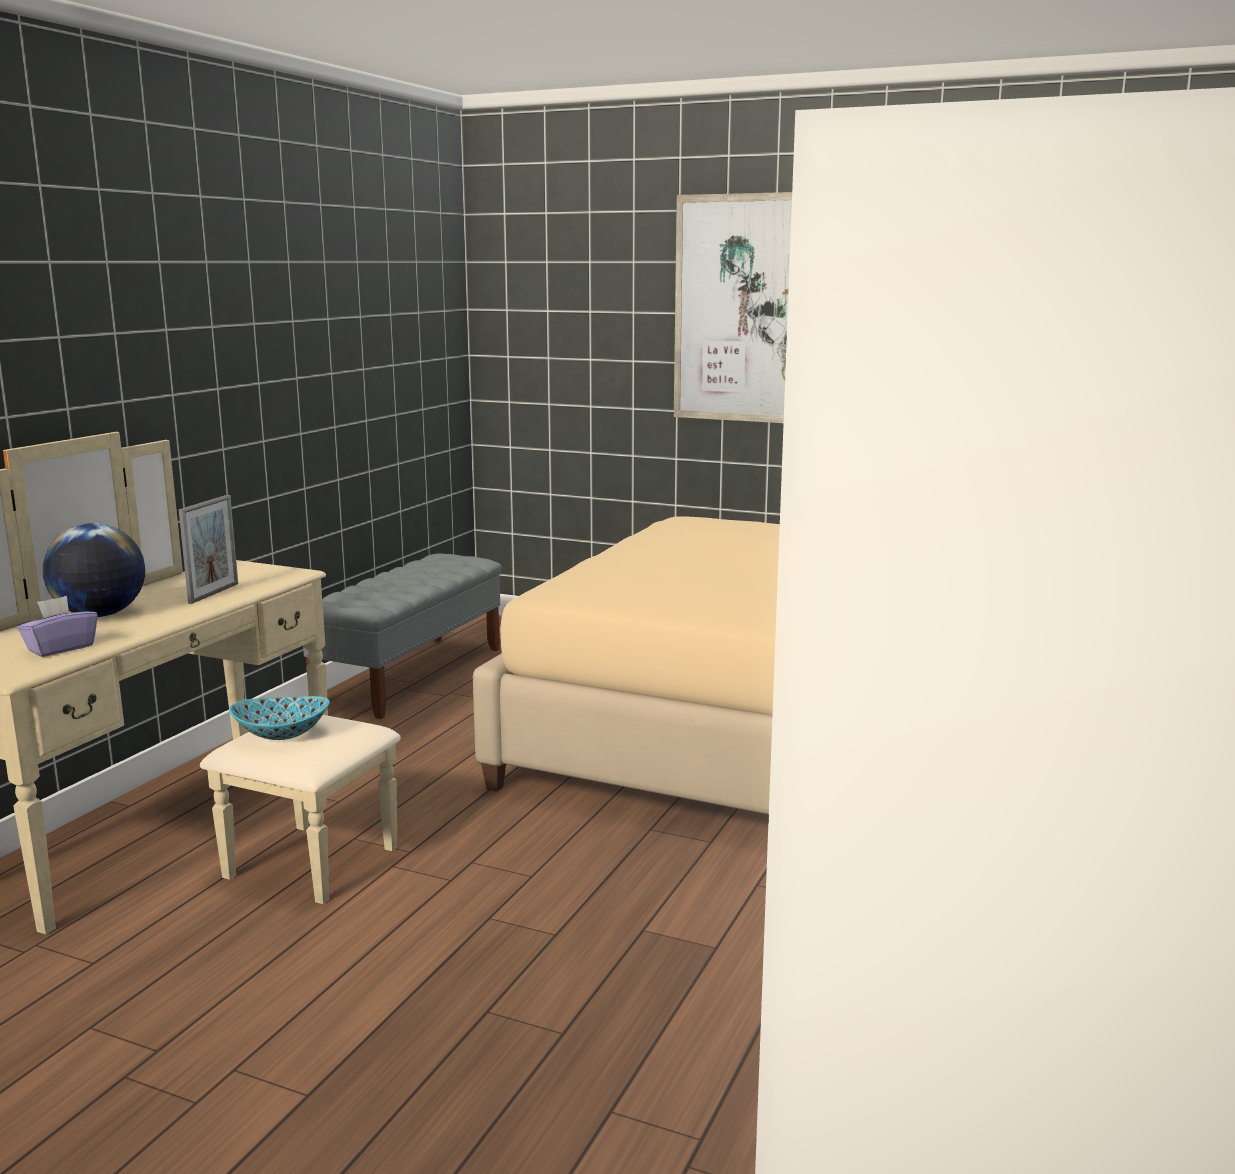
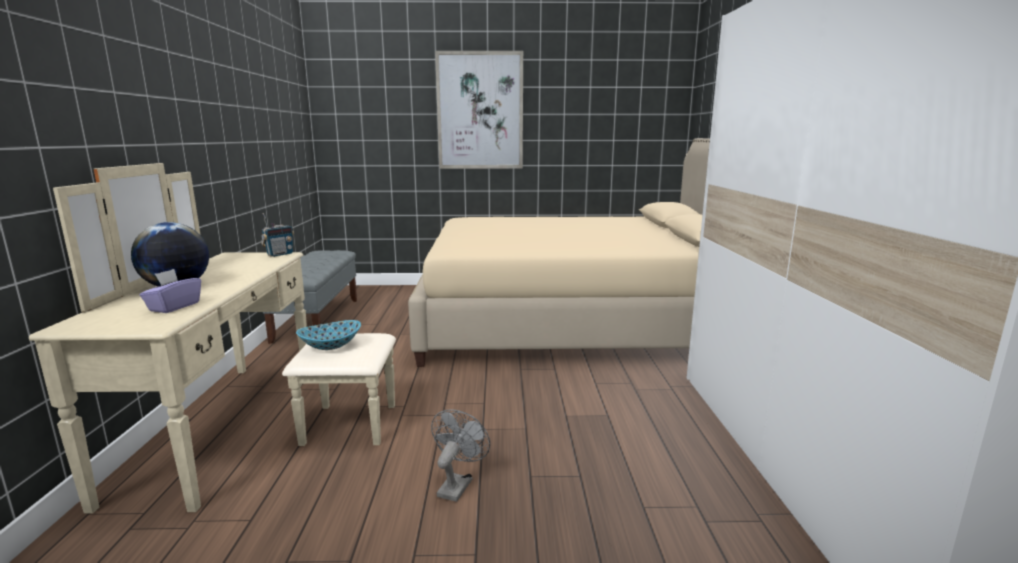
camera: 25 degrees left, 0 degrees up
(214, 593) = (245, 268): picture frame -> none
(289, 572) = (280, 254): none -> radio
(373, 992) = (457, 484): none -> grey fan

